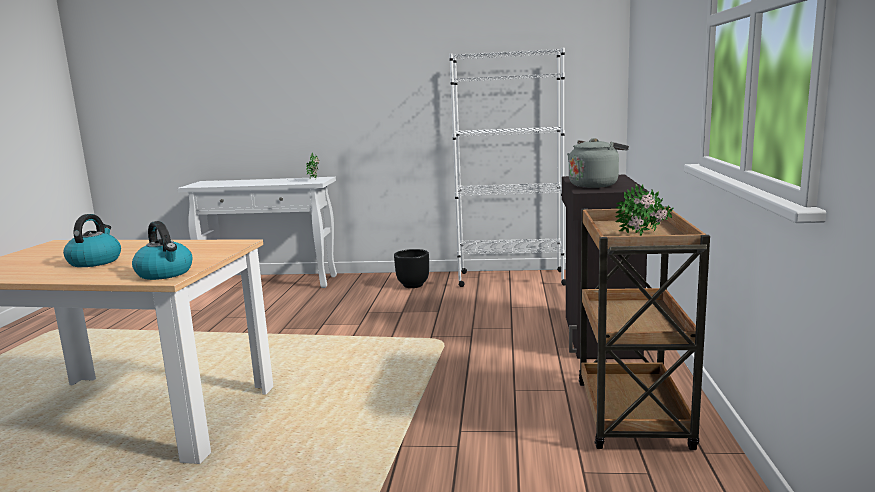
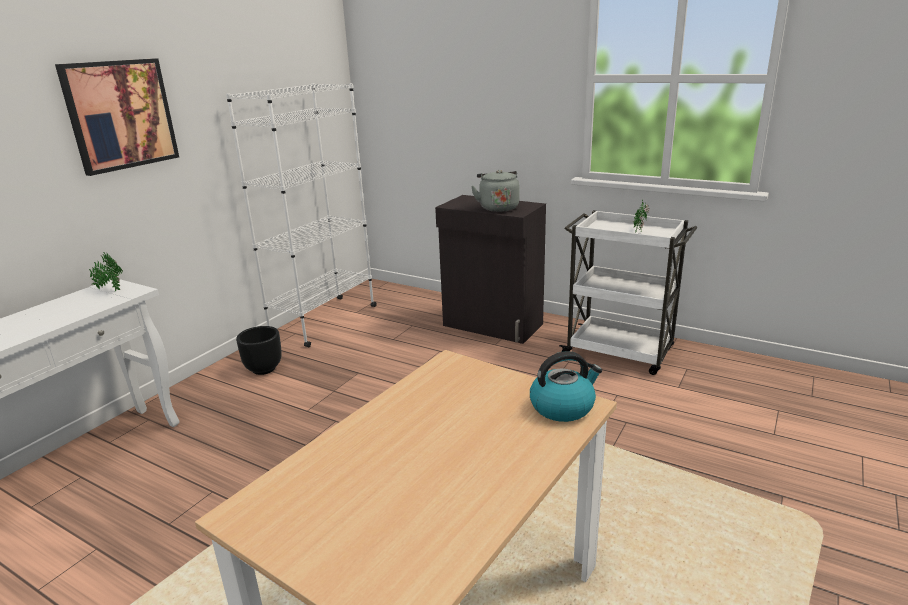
camera: 65 degrees left, 10 degrees up
(95, 261) = (445, 460): kettle -> none
(366, 67) = (120, 115): none -> picture
(632, 416) = (620, 352): brown cart -> white cart

